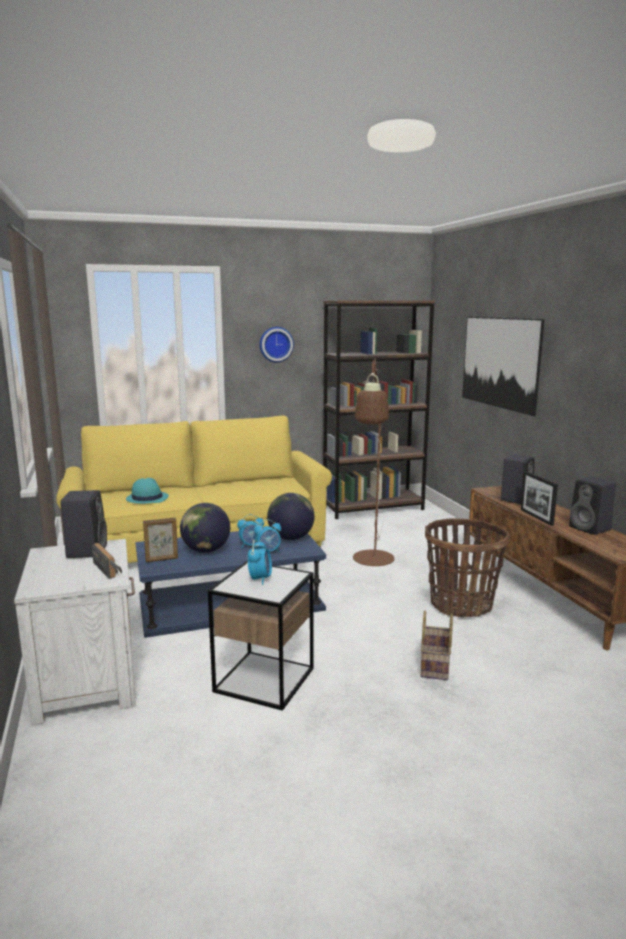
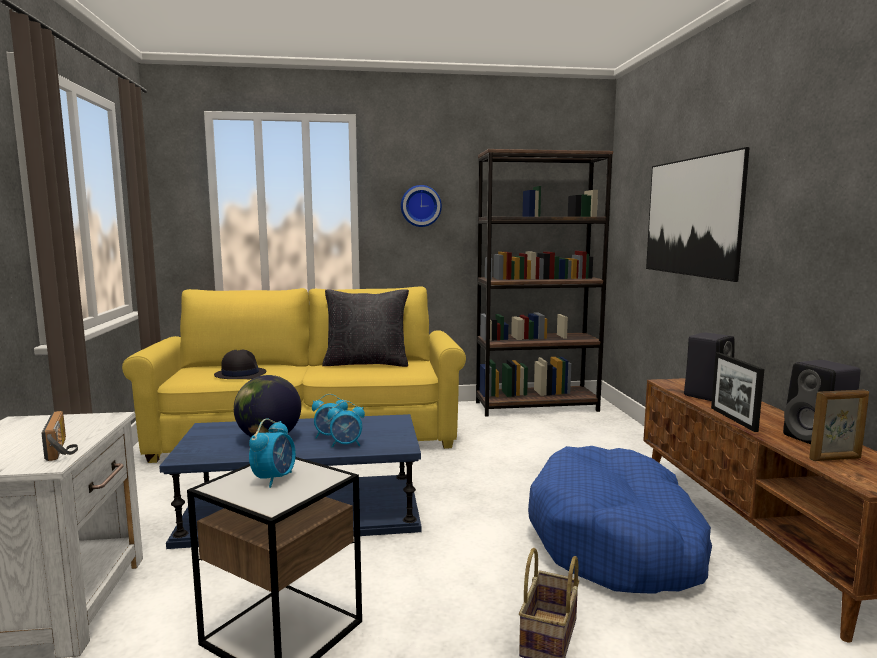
camera: 10 degrees right, 5 degrees down
(87, 551) = (68, 423): black speaker -> none
(147, 498) = (240, 374): turquoise hat -> black hat
(162, 560) = (206, 446): picture frame -> picture frame (835, 459)
(245, 483) = (366, 363): none -> black pillow
(290, 538) = (387, 430): globe -> none
(372, 562) = (511, 471): brown floor lamp -> none
(461, 605) = (616, 541): basket -> blue dog bed

